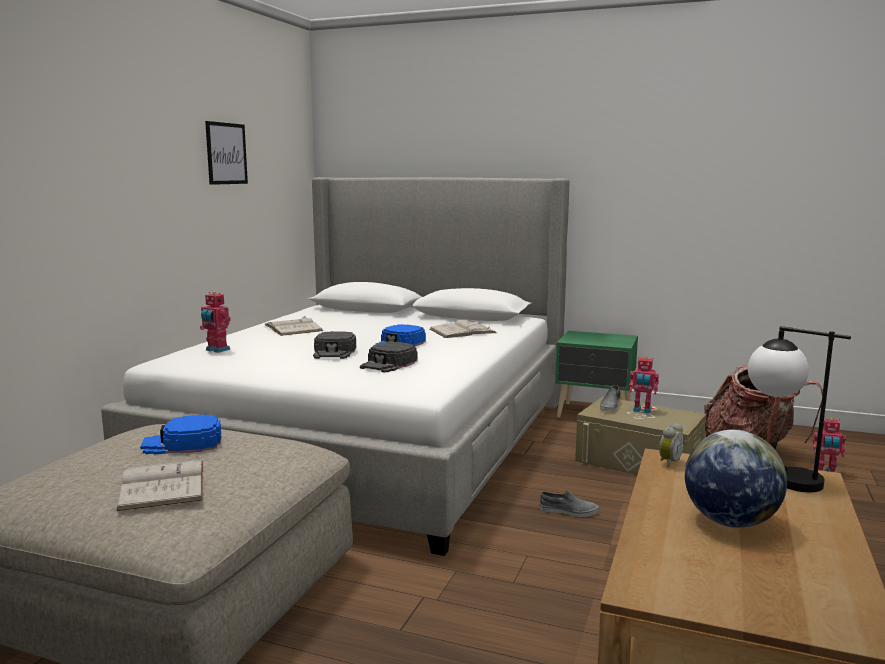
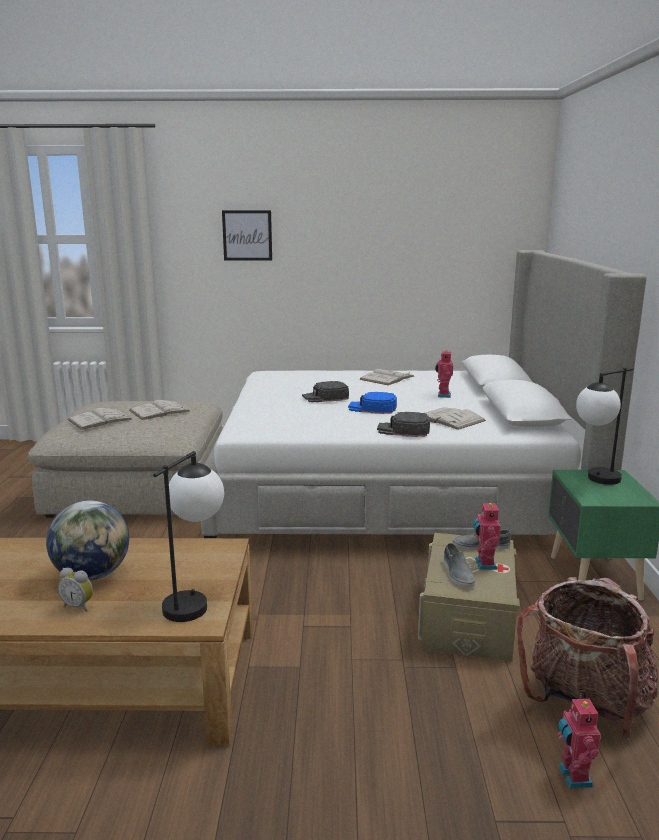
camera: 70 degrees right, 5 degrees up
(182, 443) = (159, 411): blue cap -> white book
(216, 350) = (296, 374): toy robot -> toy robot (442, 395)
(226, 153) = (406, 228): picture -> picture (247, 235)
(388, 364) = (307, 414): black cap -> black cap (404, 430)
(568, 511) = (311, 588): grey shoe -> grey shoe (457, 573)
(586, 338) = (595, 481): none -> table lamp
(668, 462) = (215, 548): alarm clock -> alarm clock (79, 606)

